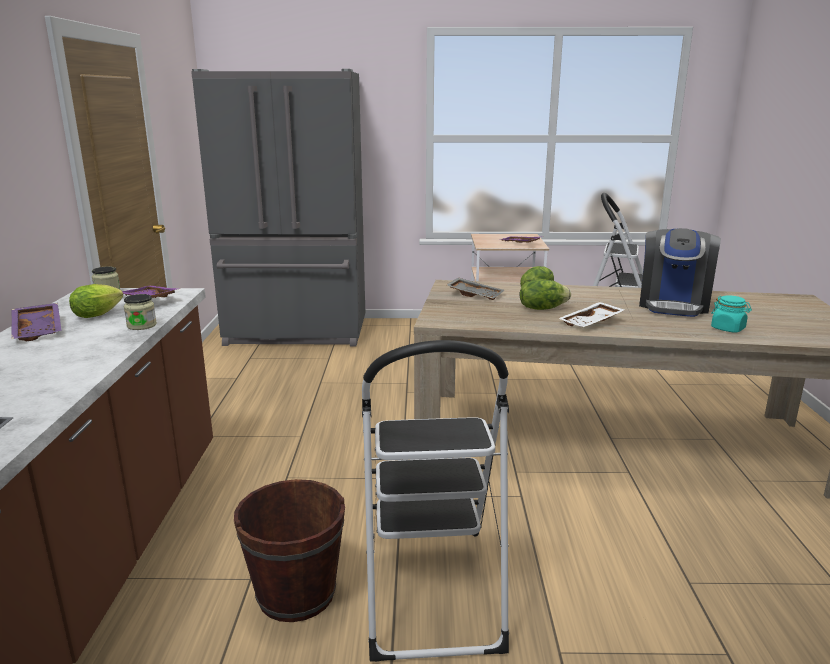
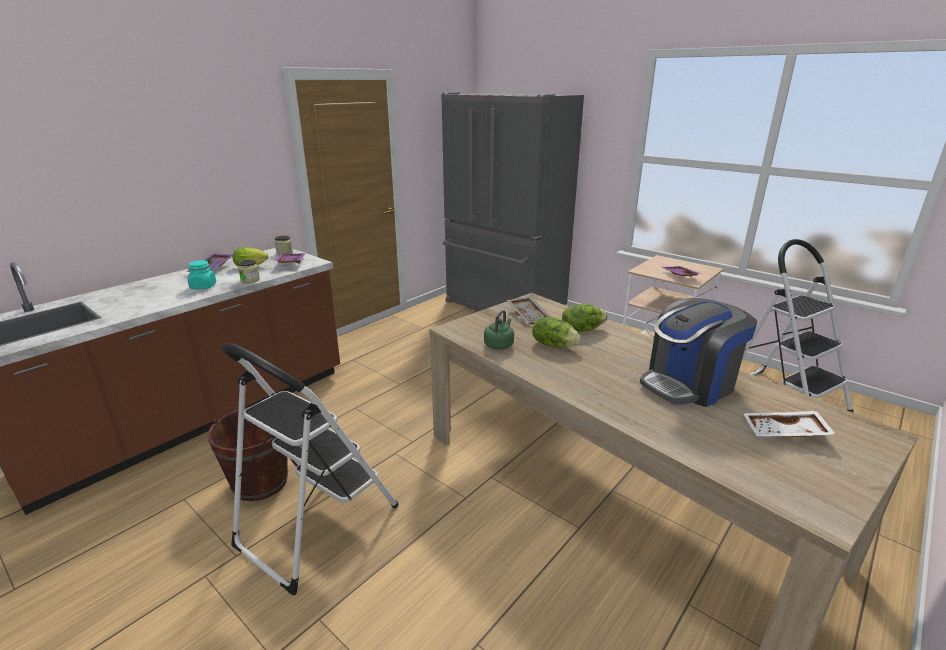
camera: 40 degrees right, 5 degrees up
(502, 320) = (499, 344): none -> green kettle
(592, 323) = (563, 373): white tray -> white tray (785, 433)
(728, 329) = (685, 431): turquoise jar -> turquoise jar (203, 286)

